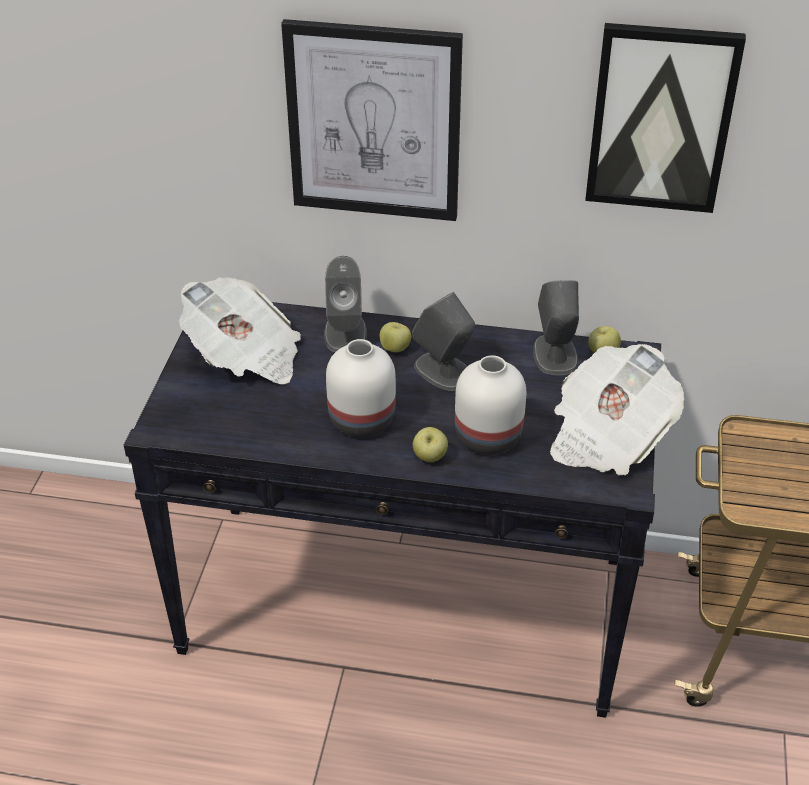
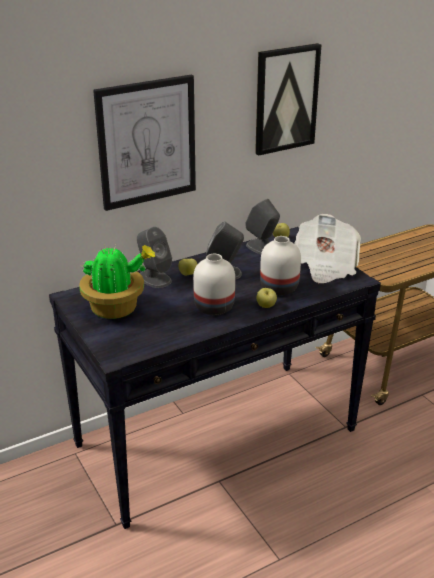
camera: 40 degrees left, 10 degrees down
(245, 356) = (116, 308): newspaper -> potted plant

